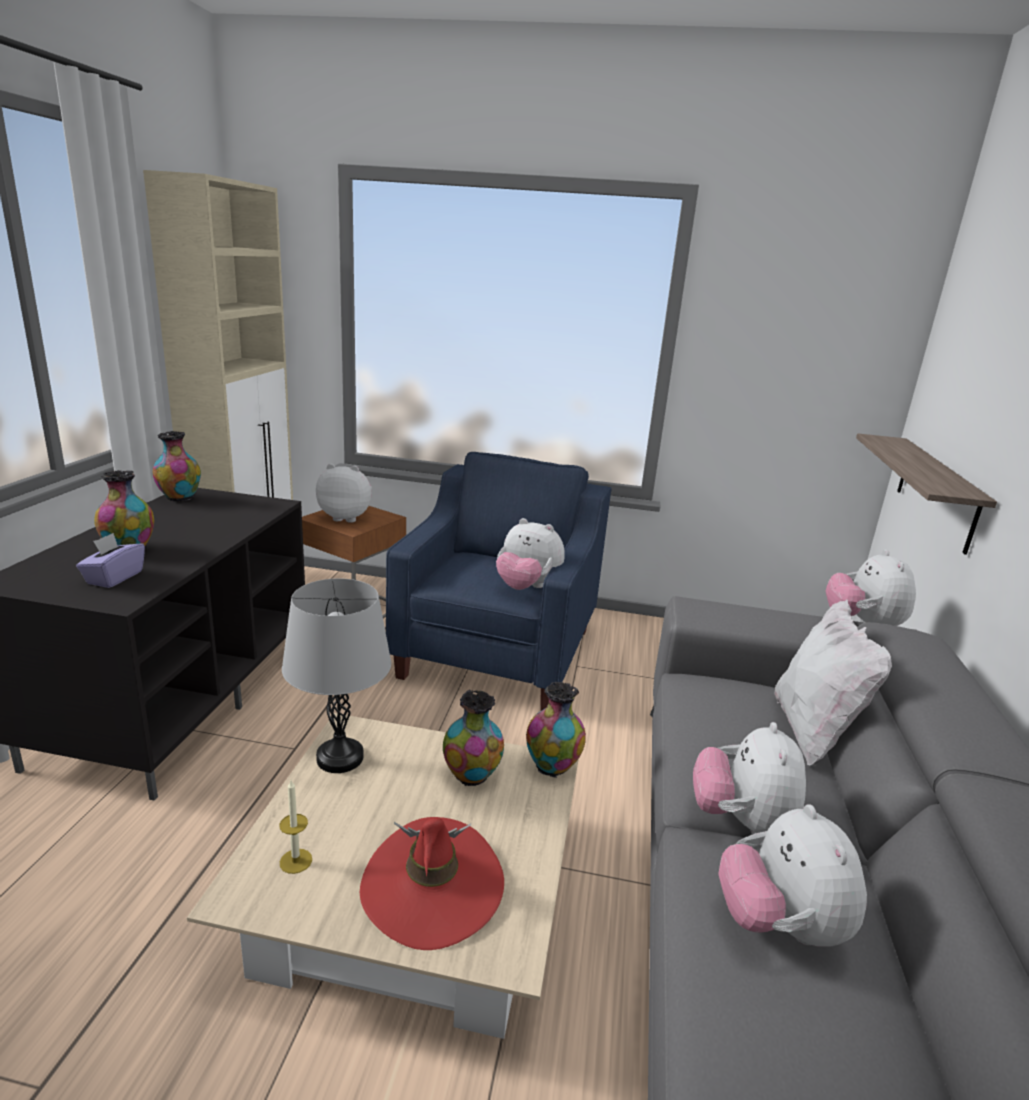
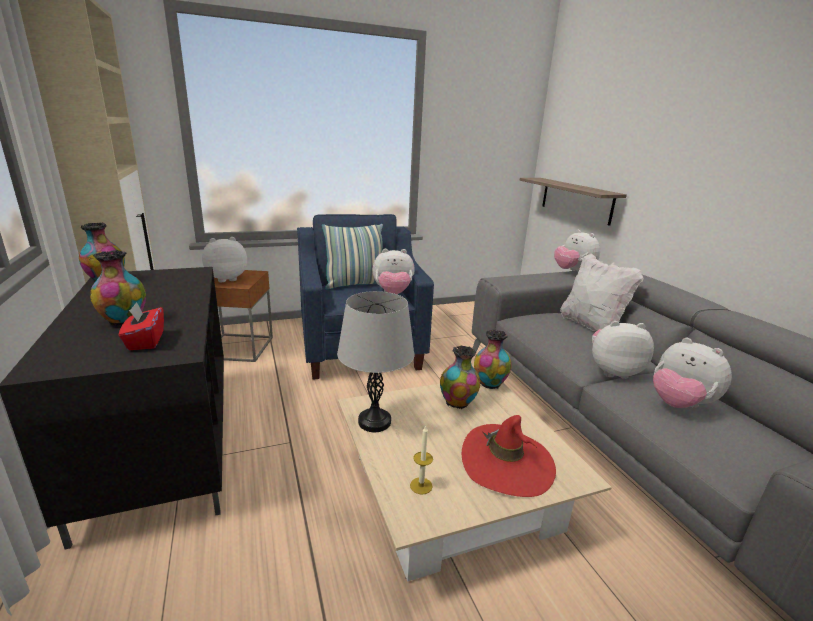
camera: 30 degrees left, 0 degrees up
(114, 577) = (145, 341): purple tissue box -> red tissue box
(494, 561) = (355, 284): none -> pillow
(741, 821) = (613, 371): plush toy -> plush toy turned 120 degrees clockwise

